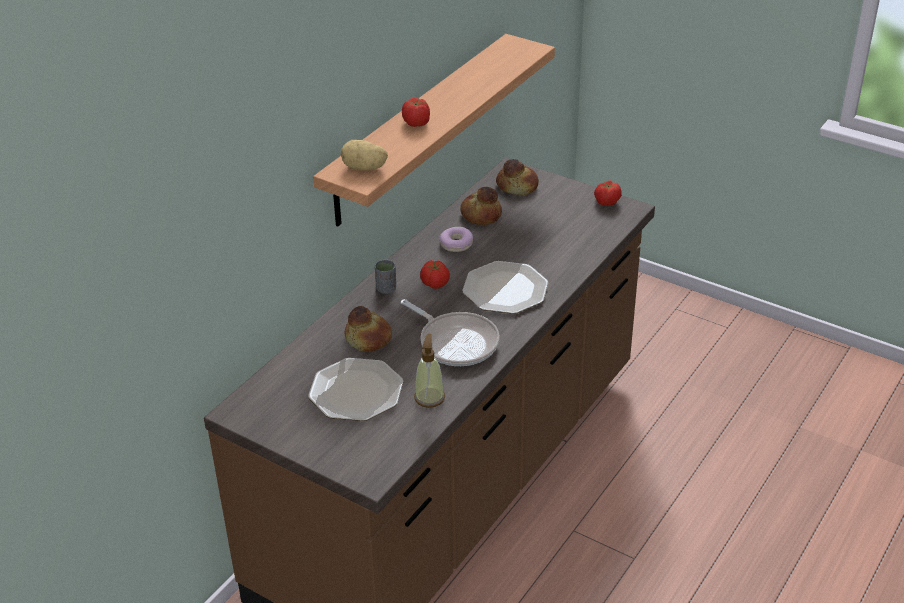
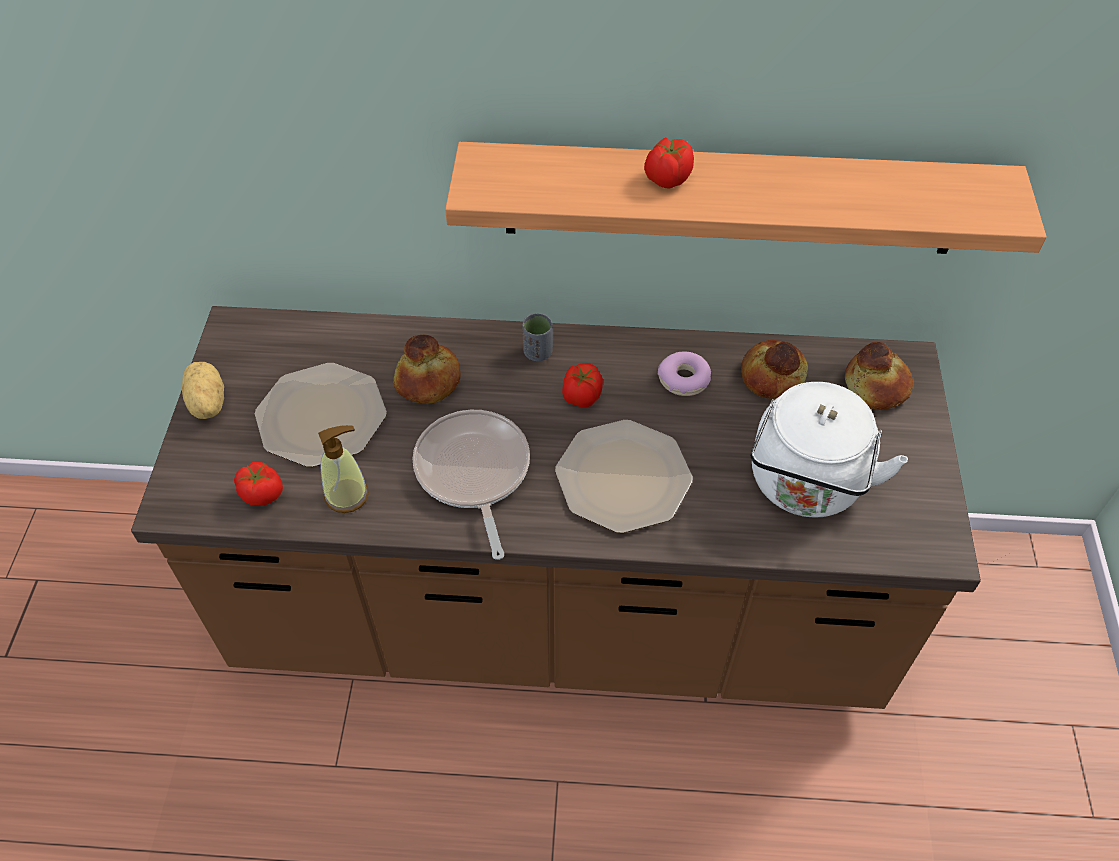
camera: 60 degrees right, 15 degrees up
(364, 168) = (509, 178): potato -> potato (206, 404)
(456, 342) = (473, 473): frying pan -> frying pan turned 150 degrees clockwise
(561, 233) = (805, 486): none -> white kettle
(606, 202) = (931, 511): tomato -> tomato (262, 494)

